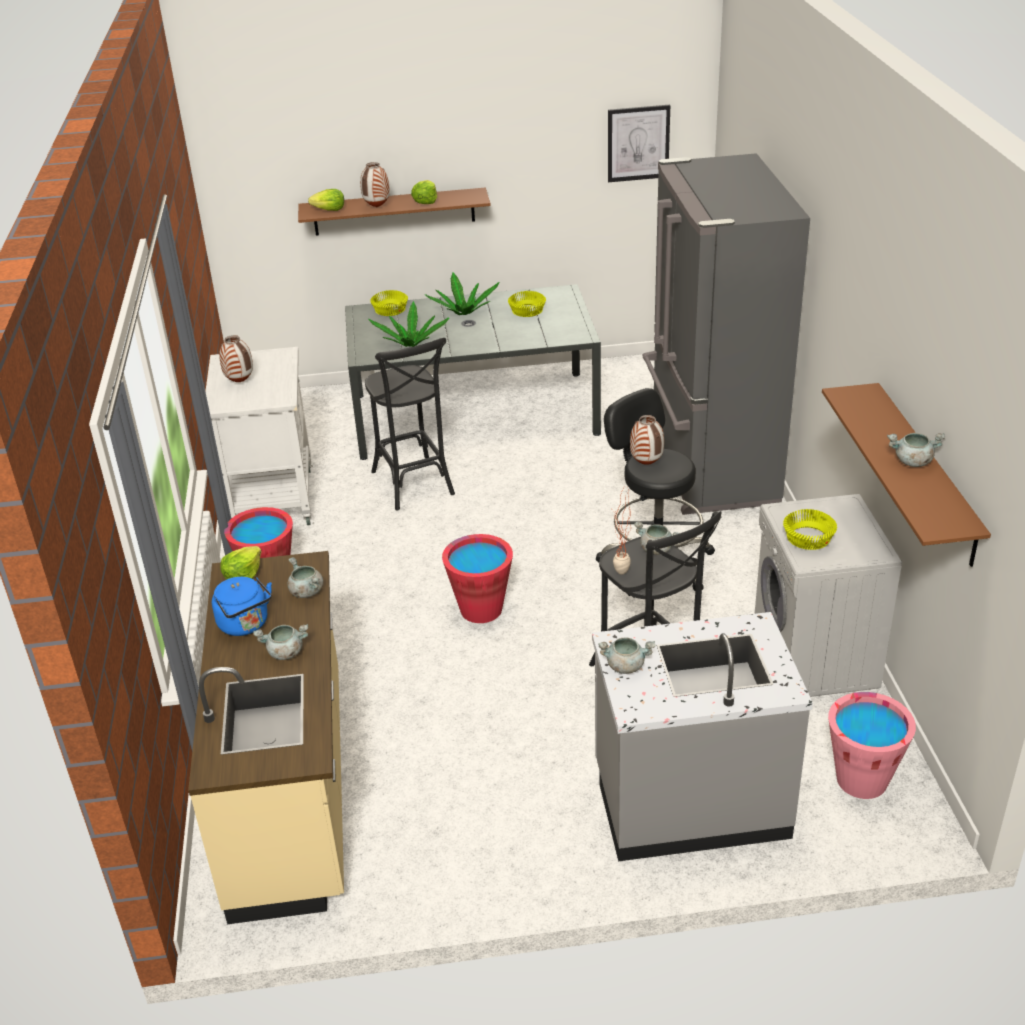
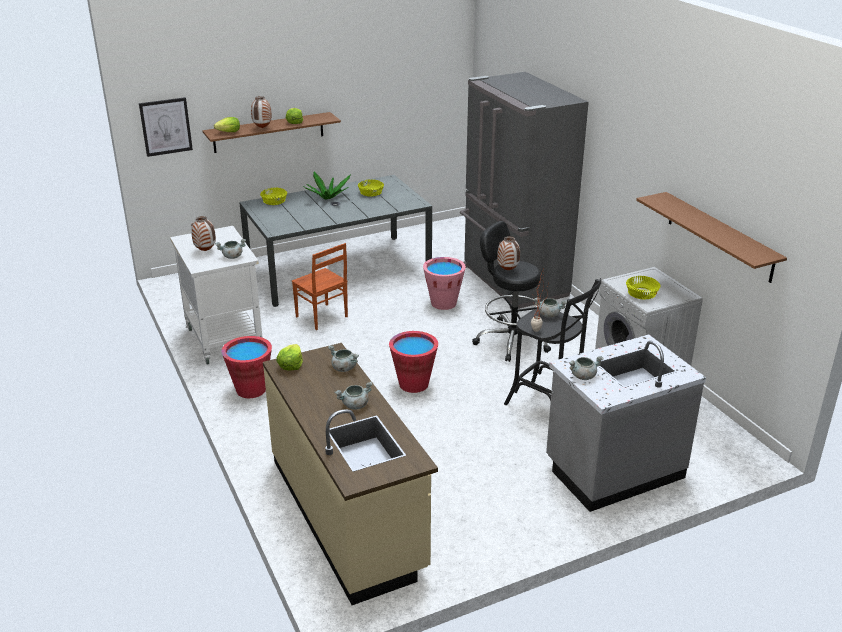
camera: 20 degrees left, 5 degrees down
(246, 625) = (315, 394): blue kettle -> none
(411, 344) = (303, 220): potted plant -> none
(413, 485) = (321, 317): black stool -> brown chair
(638, 143) = (426, 77): picture -> picture (166, 126)
(861, 780) = (705, 438): pink bucket -> pink bucket (443, 303)
(912, 462) = (717, 228): grey cooking pot -> grey cooking pot (232, 256)

